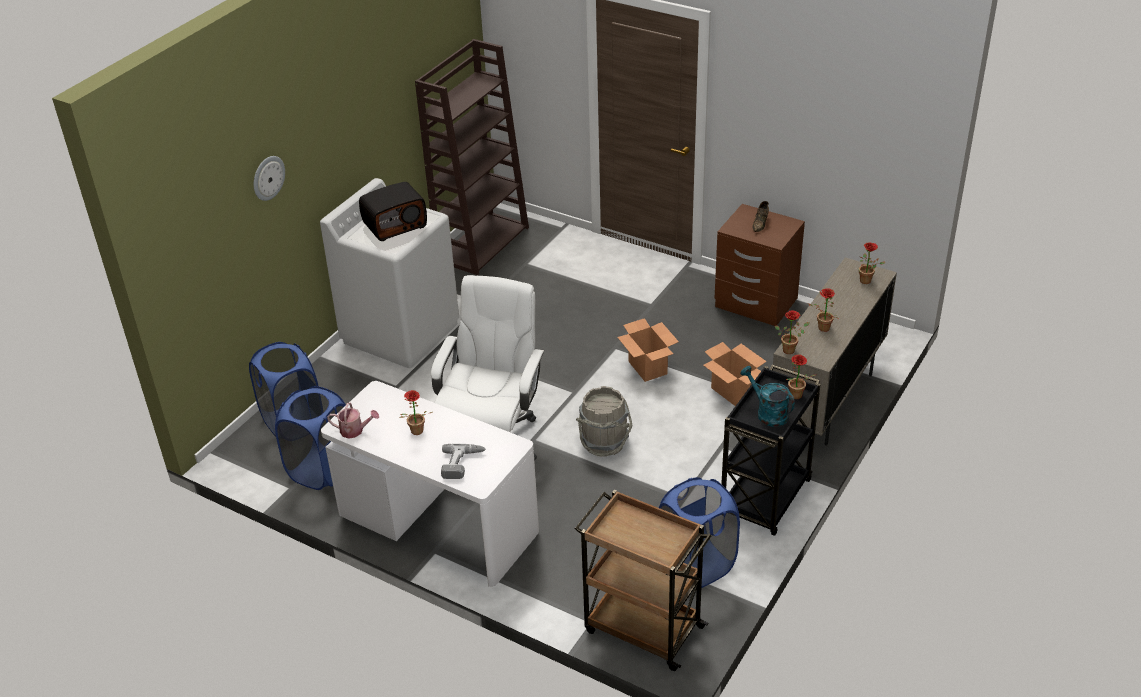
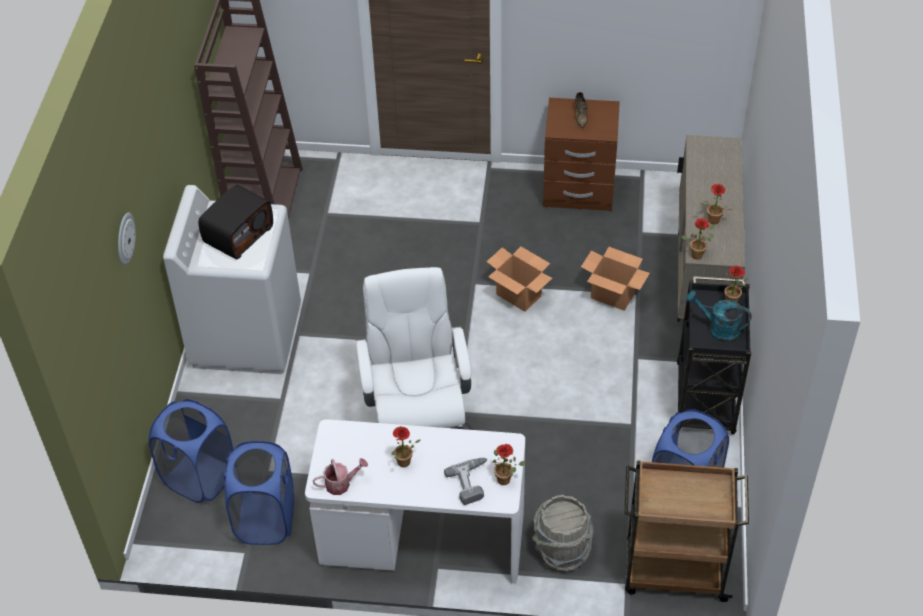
camera: 25 degrees left, 10 degrees up
(604, 443) = (526, 392): grey bucket -> grey bucket (561, 549)
(867, 281) = (722, 155): potted plant -> potted plant (506, 479)

